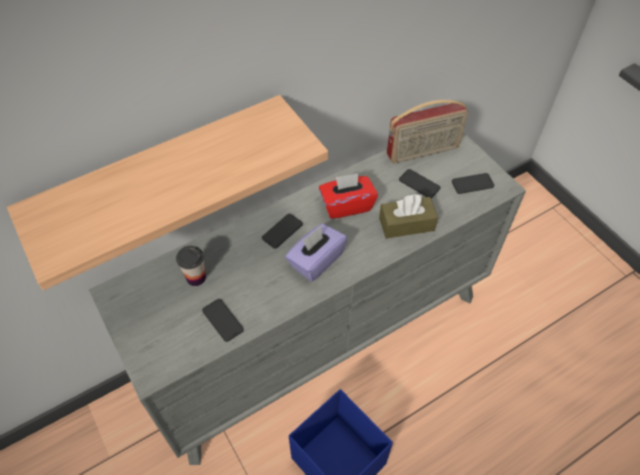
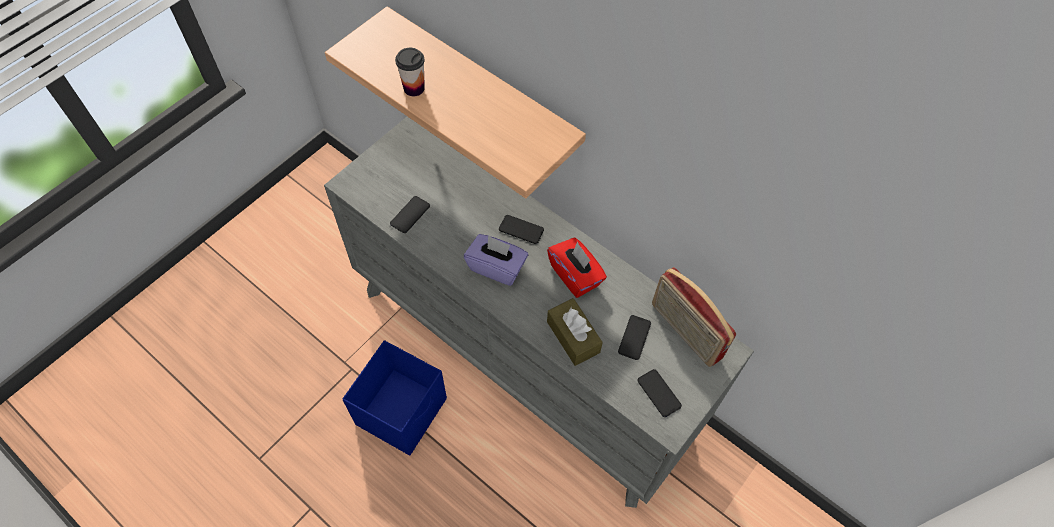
camera: 70 degrees right, 5 degrees up
(196, 277) = (446, 181): cup -> cup (414, 88)

